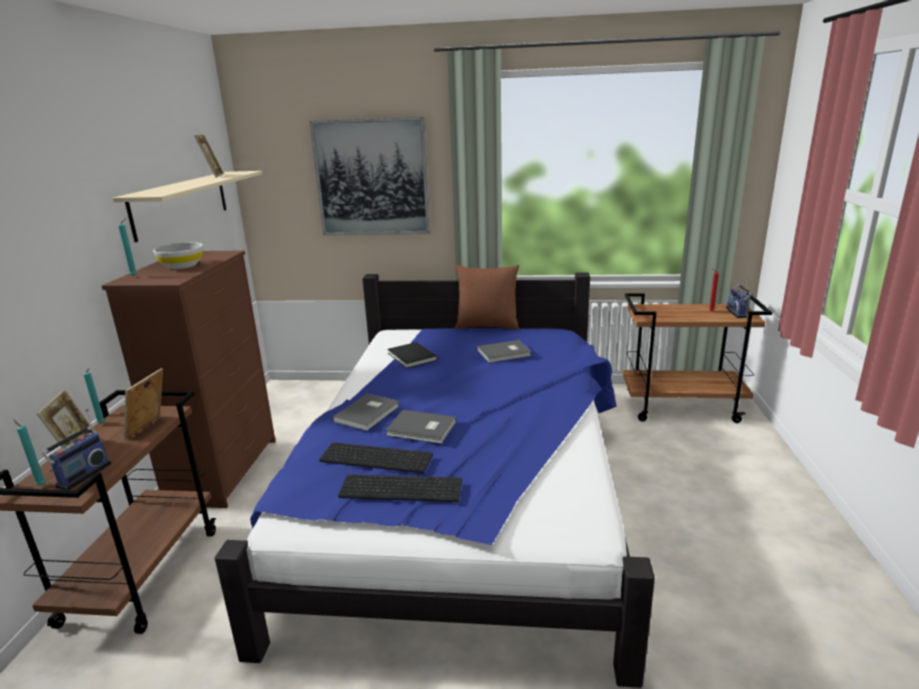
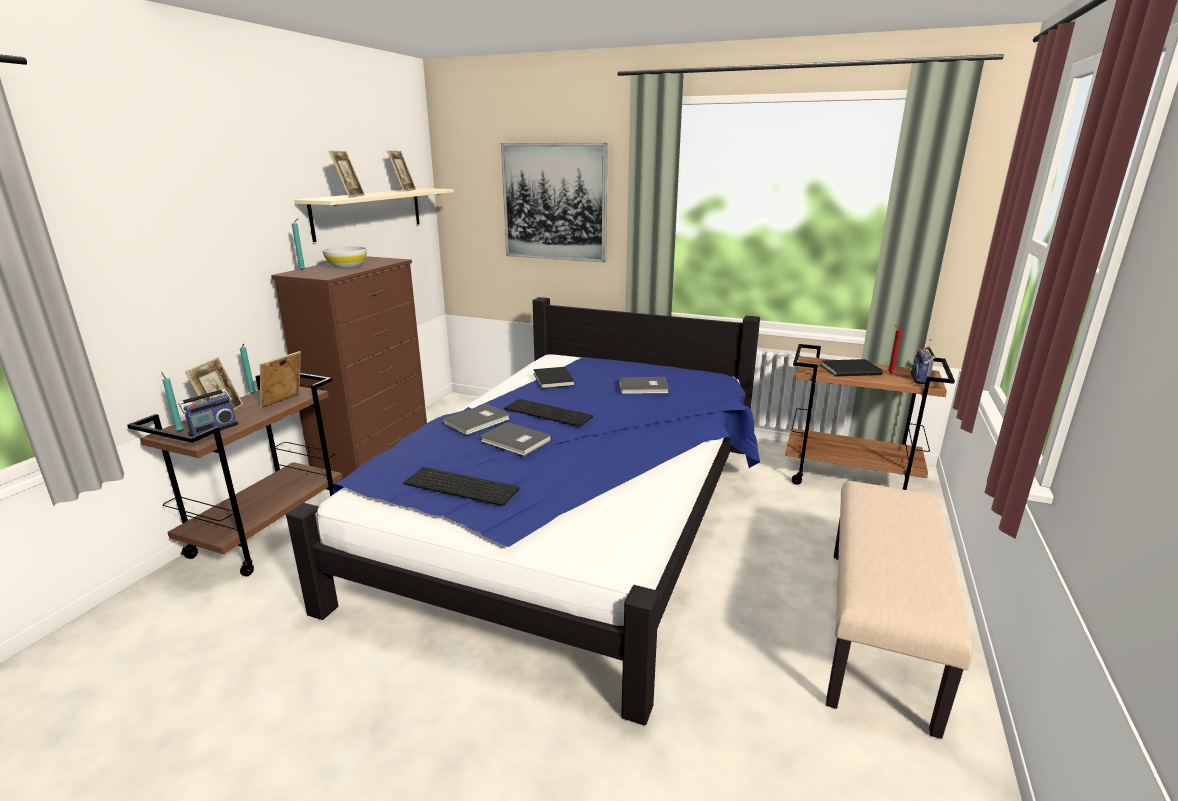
camera: 15 degrees right, 0 degrees up
(171, 188) = (350, 196): none -> picture frame
(378, 457) = (460, 458): keyboard -> keyboard (549, 412)
(487, 325) = (647, 361): brown pillow -> none
(676, 312) = (849, 369): none -> black book
(780, 545) = (879, 631): none -> beige bench

